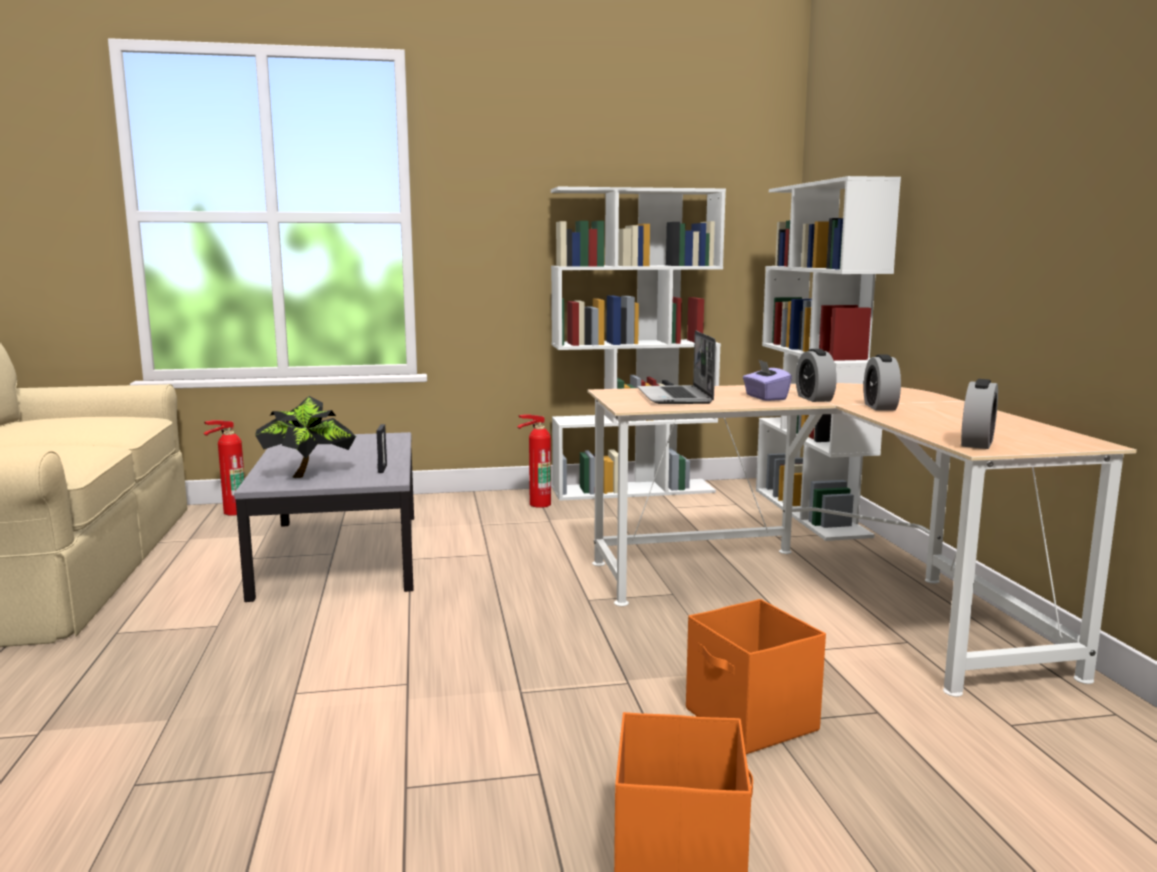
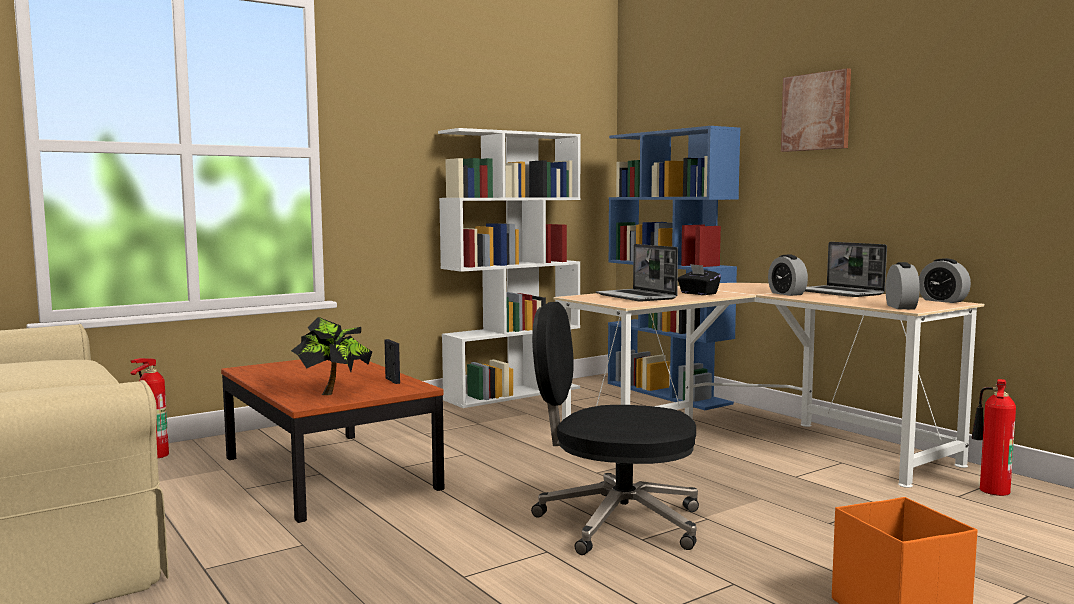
camera: 25 degrees left, 5 degrees down
(339, 554) = (328, 473): grey coffee table -> brown coffee table
(522, 665) = (616, 522): none -> black office chair
(537, 504) = (449, 413): fire extinguisher -> fire extinguisher (991, 491)
(751, 721) = (818, 524): orange storage box -> none
(765, 397) = (698, 293): purple tissue box -> black tissue box
(811, 512) = (668, 393): white bookcase -> blue bookcase
(814, 398) = (731, 292): alarm clock -> alarm clock (943, 301)
(962, 412) = (841, 293): none -> laptop
(979, 153) = (816, 112): none -> picture

